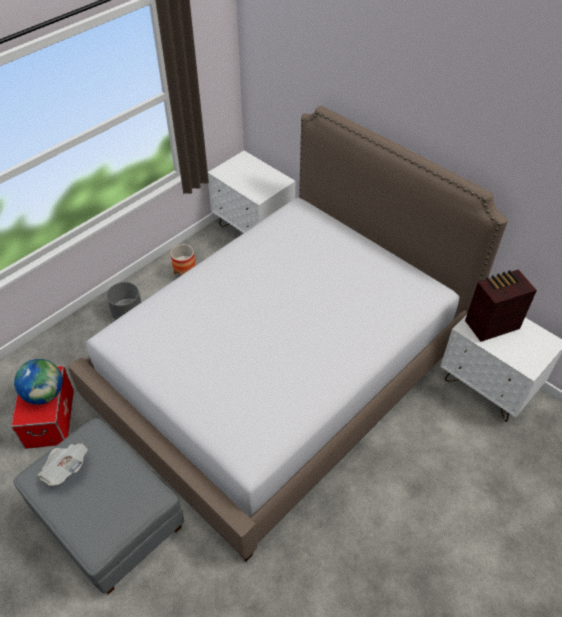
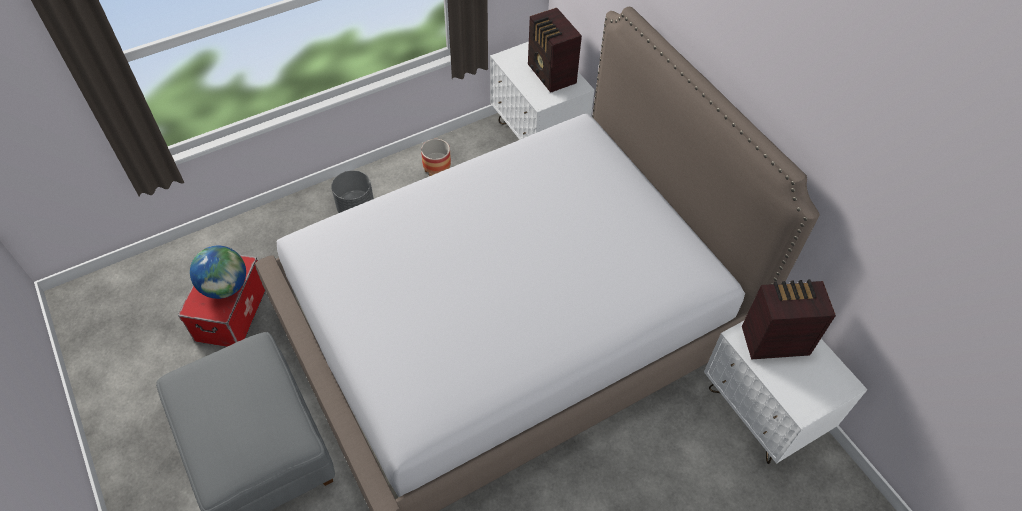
camera: 15 degrees right, 5 degrees up
(66, 469) = (213, 383): newspaper -> none
(259, 177) = (551, 75): none -> radio

